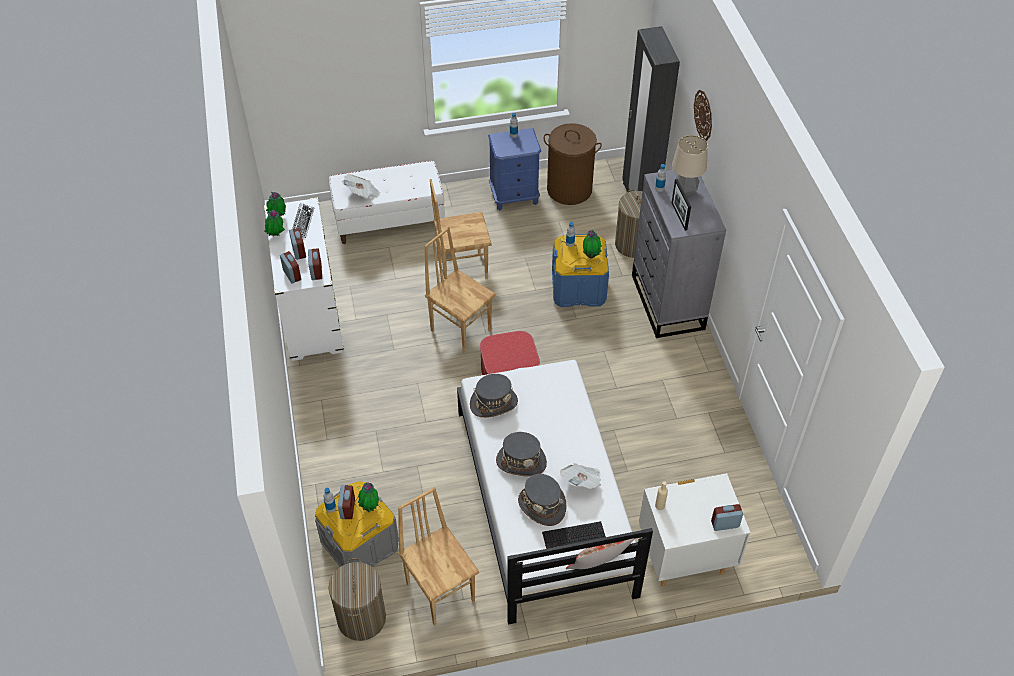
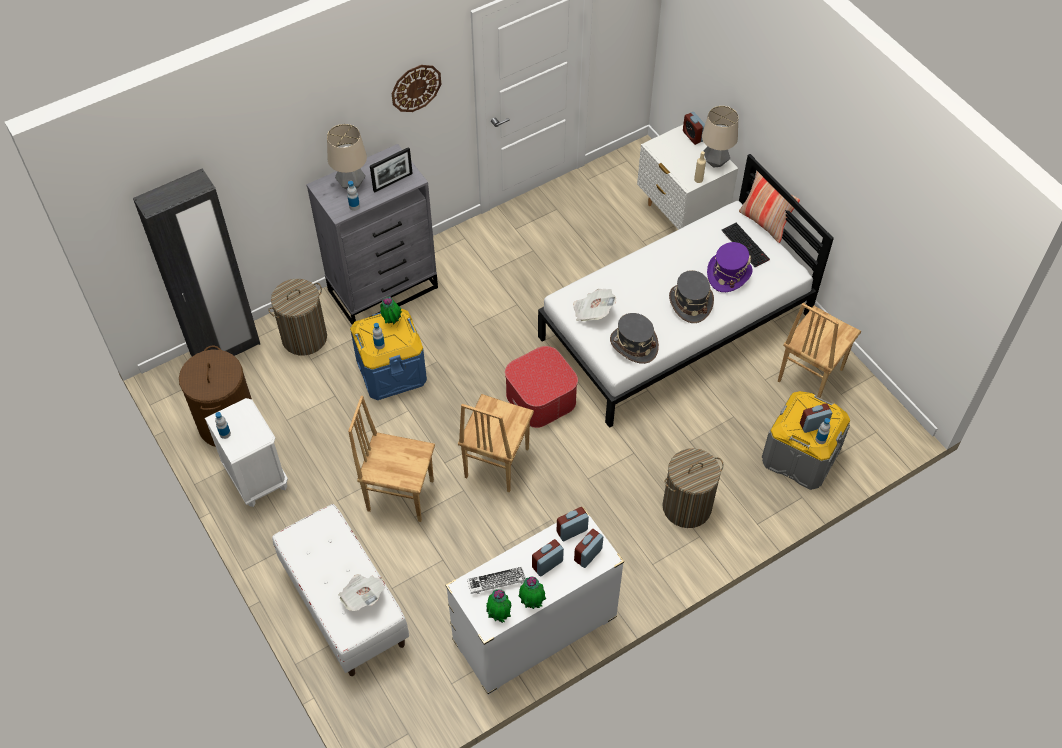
camera: 110 degrees left, 5 degrees up
(361, 618) = (869, 426): laundry basket -> laundry basket (686, 506)
(370, 507) = (801, 407): potted plant -> none
(462, 268) = (400, 494): brown chair -> brown chair turned 135 degrees clockwise
(514, 196) = (257, 478): blue nightstand -> white nightstand
(542, 505) = (728, 274): grey hat -> purple hat
(582, 481) = (687, 254): newspaper -> newspaper (592, 311)
(679, 530) = (715, 162): none -> table lamp
(703, 115) = (281, 142): wall clock -> wall clock (416, 88)

